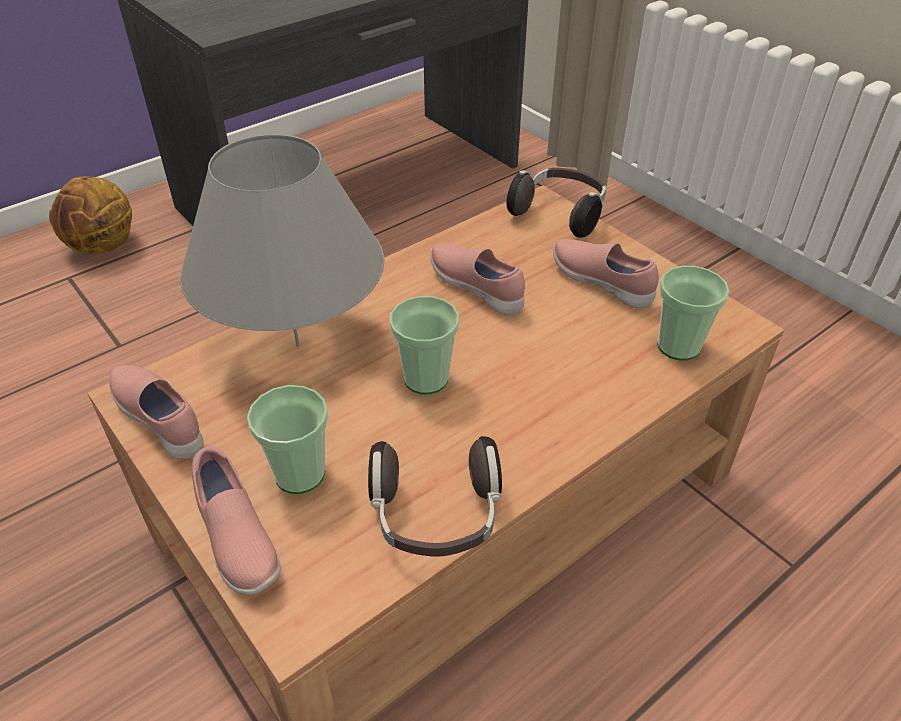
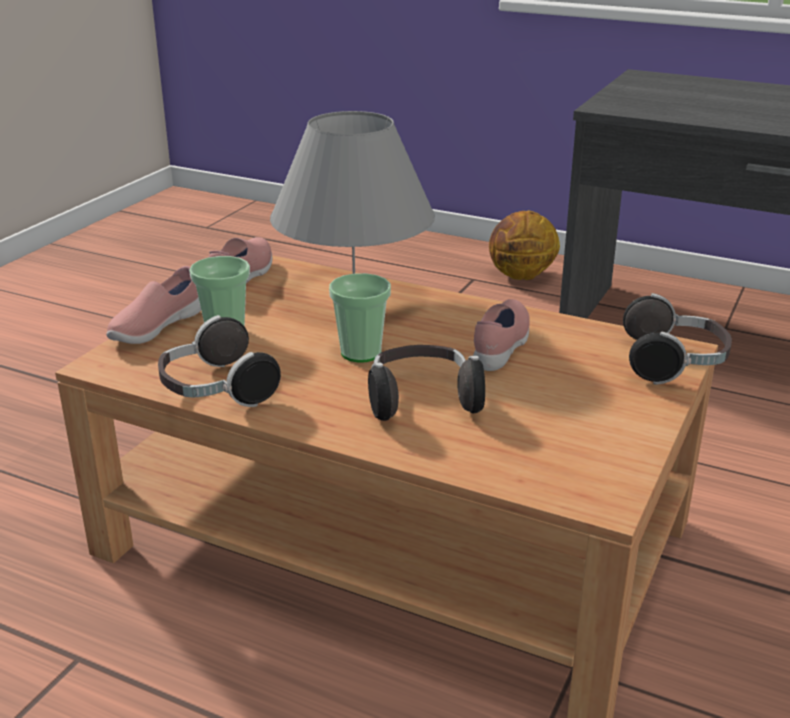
camera: 65 degrees right, 15 degrees down
(544, 368) = (422, 401): none -> headphones
(602, 283) = (583, 406): pink shoe -> none
(678, 346) = (525, 467): cup -> none

